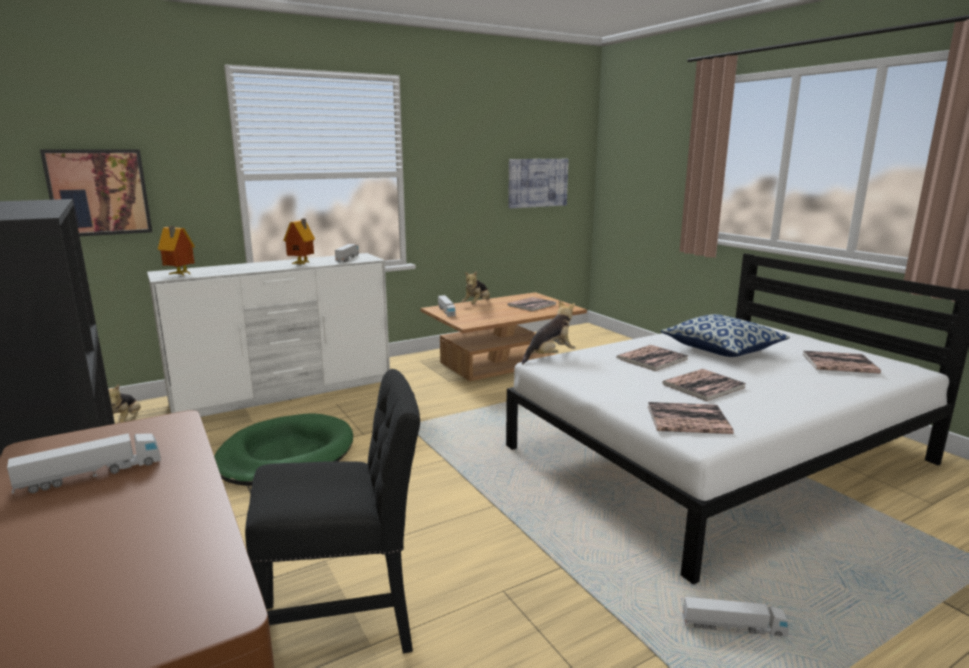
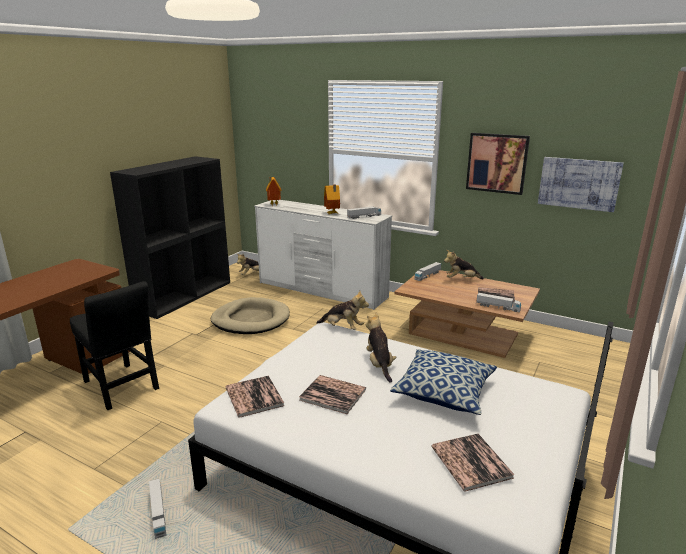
camera: 60 degrees right, 5 degrees up
(90, 475) = (55, 276): toy truck -> toy truck (497, 307)
(99, 192) = (268, 152): picture -> picture (497, 163)
(286, 455) = (251, 319): green dog bed -> beige dog bed
(652, 359) = (379, 364): book -> plush toy

